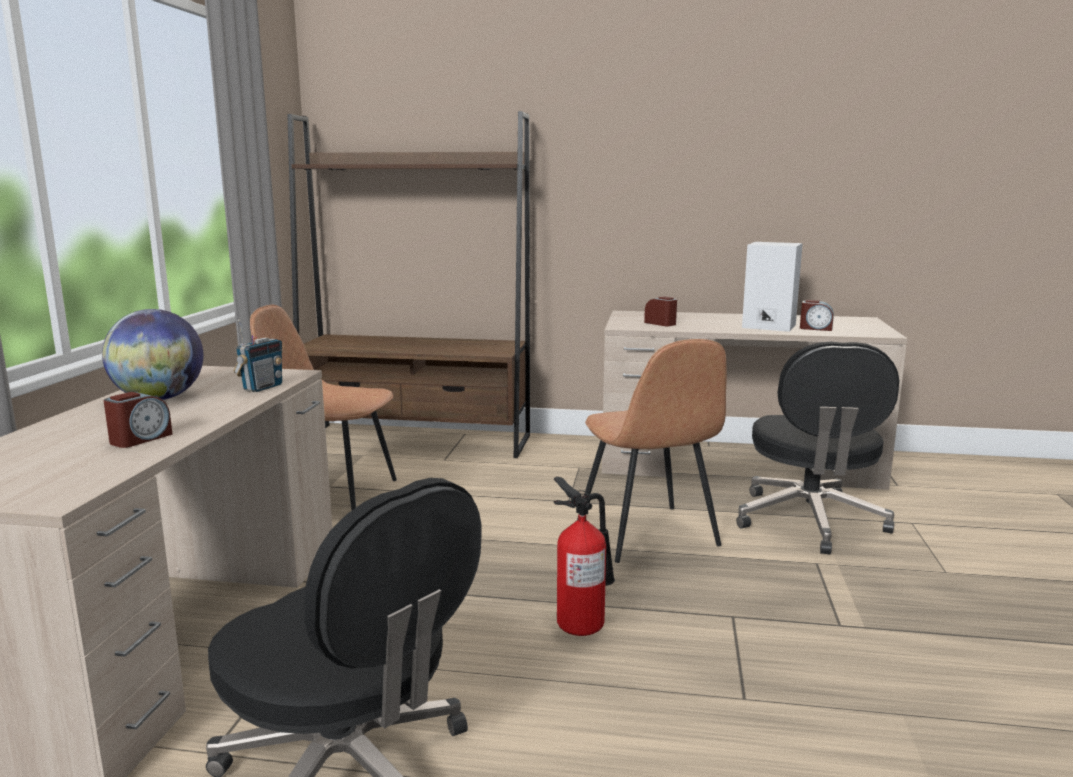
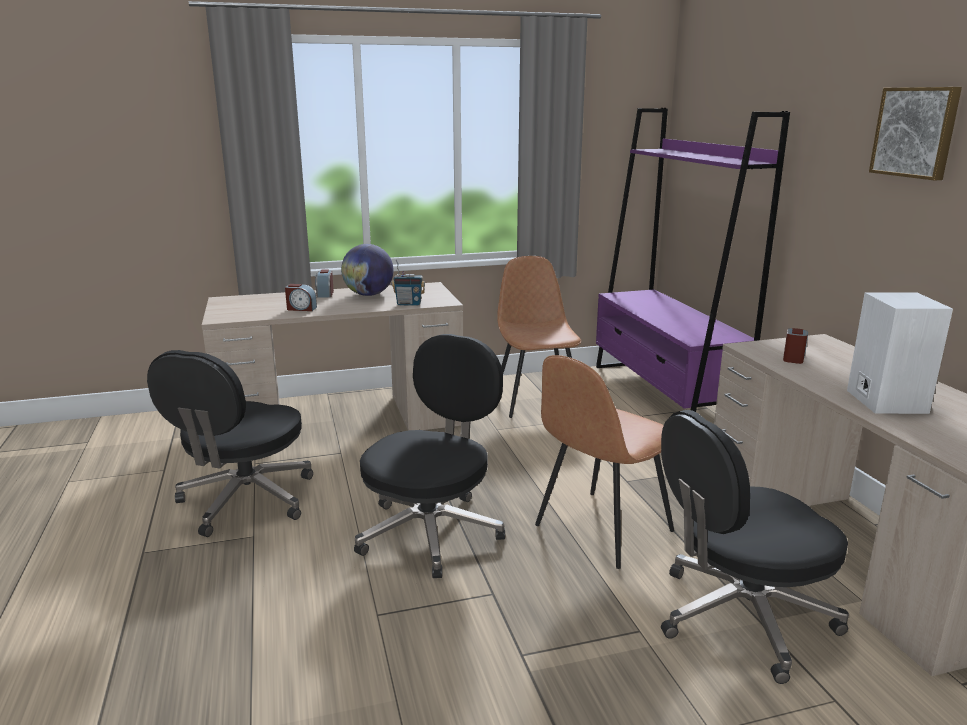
camera: 65 degrees right, 5 degrees up
(416, 440) = (663, 396): brown bookcase -> purple bookcase
(583, 625) = (432, 531): fire extinguisher -> black office chair
(674, 127) = (916, 132): none -> picture
(815, 328) = (927, 425): alarm clock -> alarm clock (325, 294)

